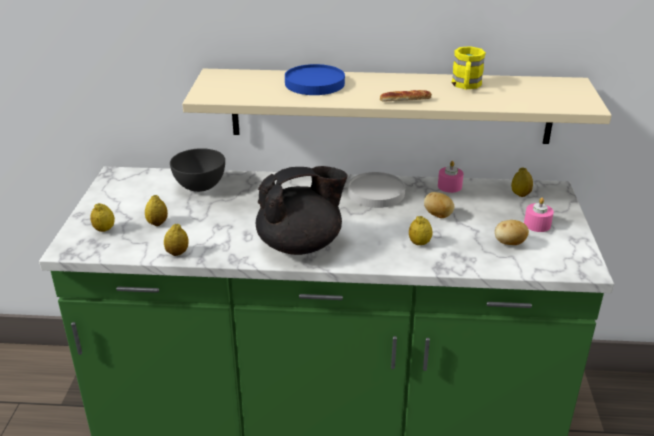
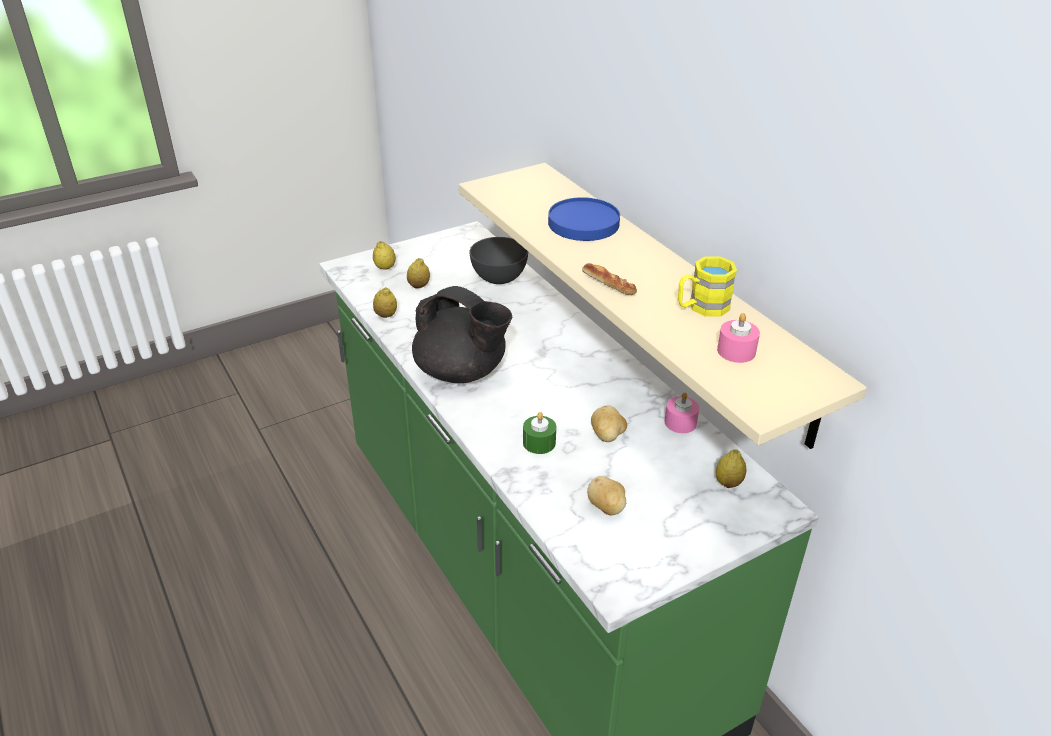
camera: 55 degrees right, 5 degrees up
(376, 193) = (604, 379): white plate -> none
(419, 243) = (539, 442): lemon -> green candle
(537, 224) = (672, 518): pink candle -> pink candle (736, 351)

